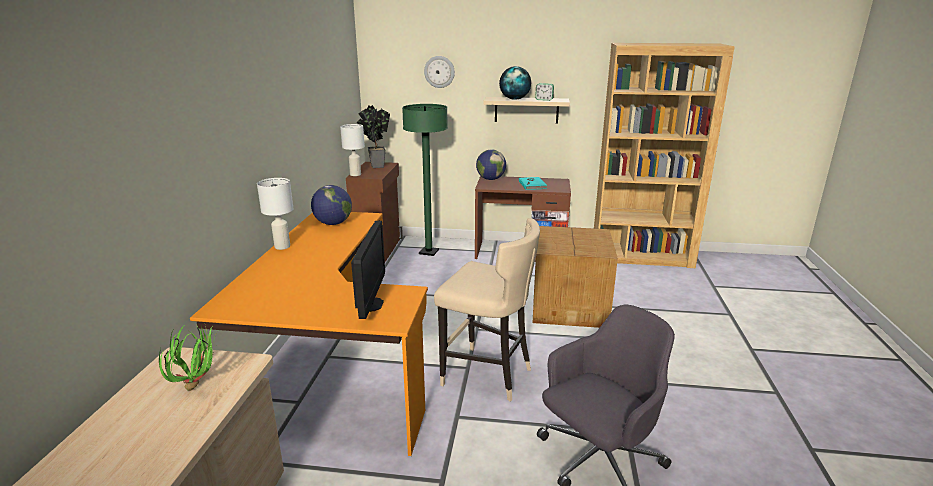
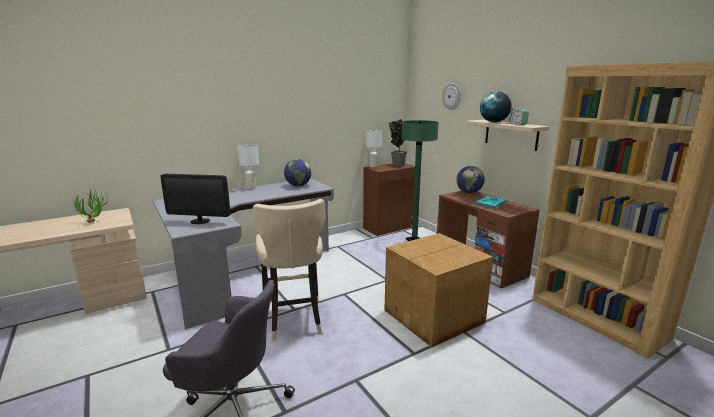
camera: 50 degrees right, 5 degrees down
(331, 369) = (245, 272): orange desk -> grey desk
(370, 304) = (200, 221): monitor -> monitor turned 45 degrees clockwise

